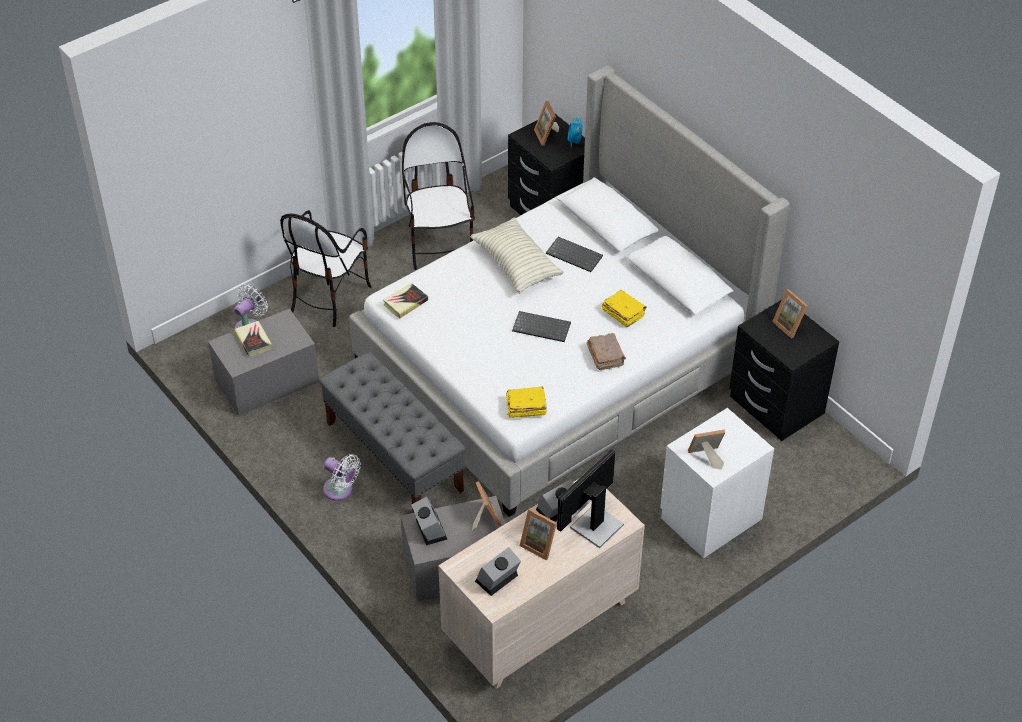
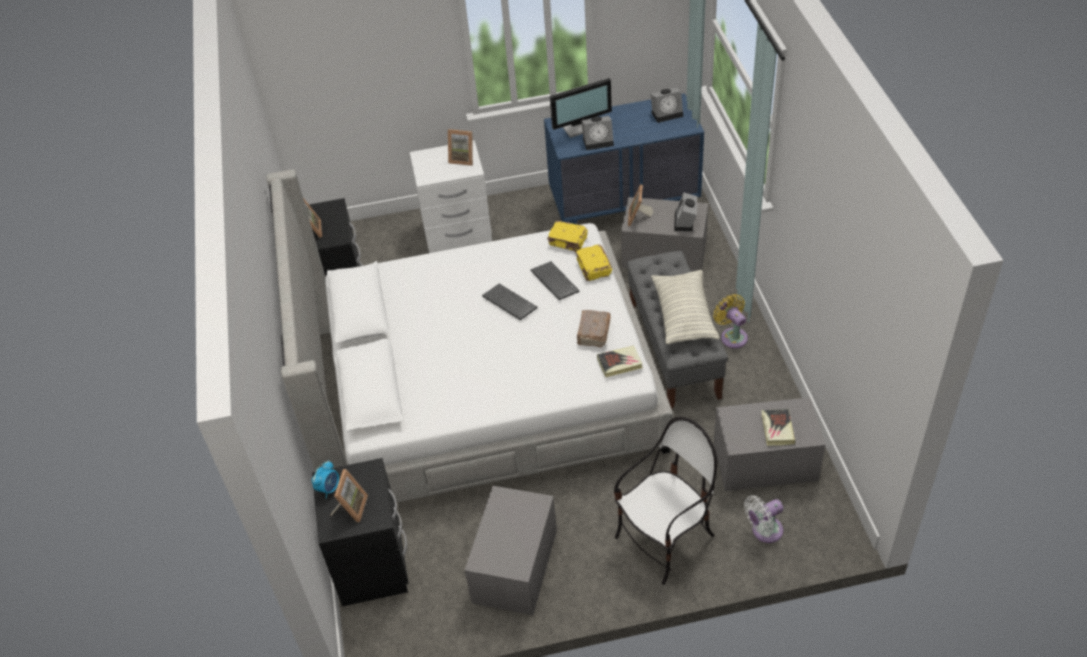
camera: 150 degrees left, 0 degrees up
(340, 490) = (732, 336): white fan -> yellow fan
(439, 244) = (515, 566): chair -> grey storage box
(516, 264) = (490, 372): pillow -> pillow (684, 316)
(539, 623) = (624, 203): beige dresser -> blue dresser
(540, 544) = (624, 125): picture frame -> none
(575, 255) = (428, 364): keyboard -> keyboard (553, 281)
(605, 356) = (473, 263): brown book -> brown book (593, 334)
(623, 313) = (430, 295): yellow book -> yellow book (593, 268)

